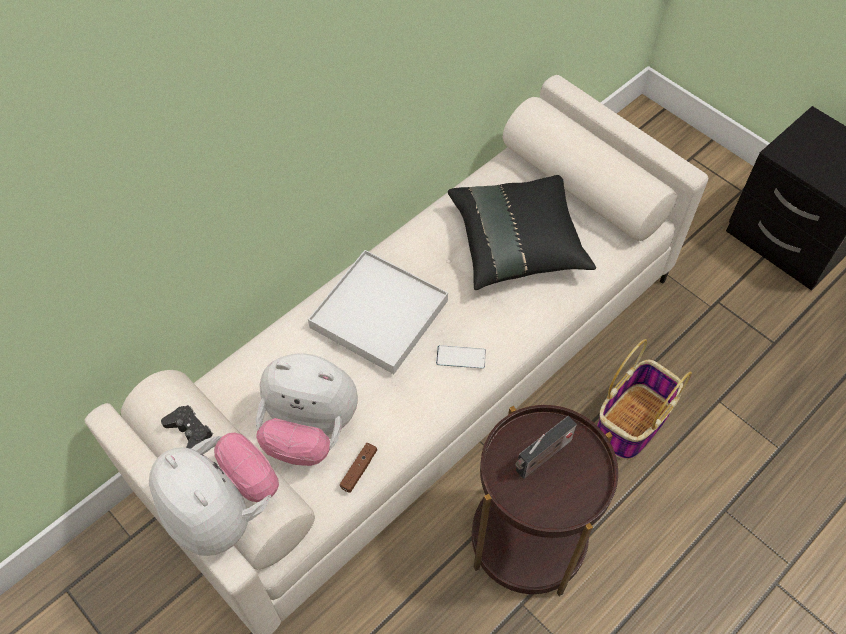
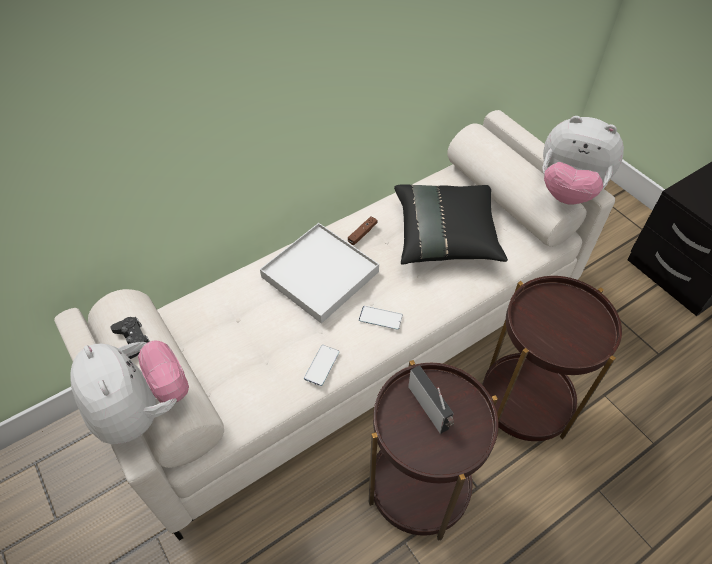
camera: 10 degrees right, 5 degrees down
(309, 430) = (241, 358): plush toy -> plush toy (568, 190)
(359, 470) = (274, 397): brown game controller -> brown game controller (362, 233)
(405, 424) = (321, 365): none -> phone
(541, 458) = (430, 409): radio -> radio turned 90 degrees counterclockwise
(631, 423) = (525, 402): basket -> brown side table

